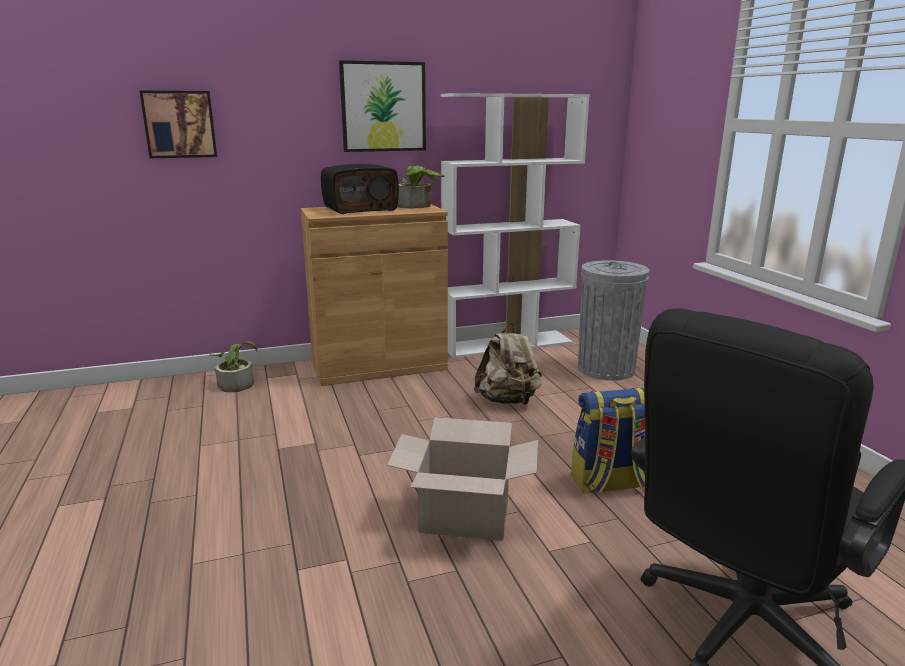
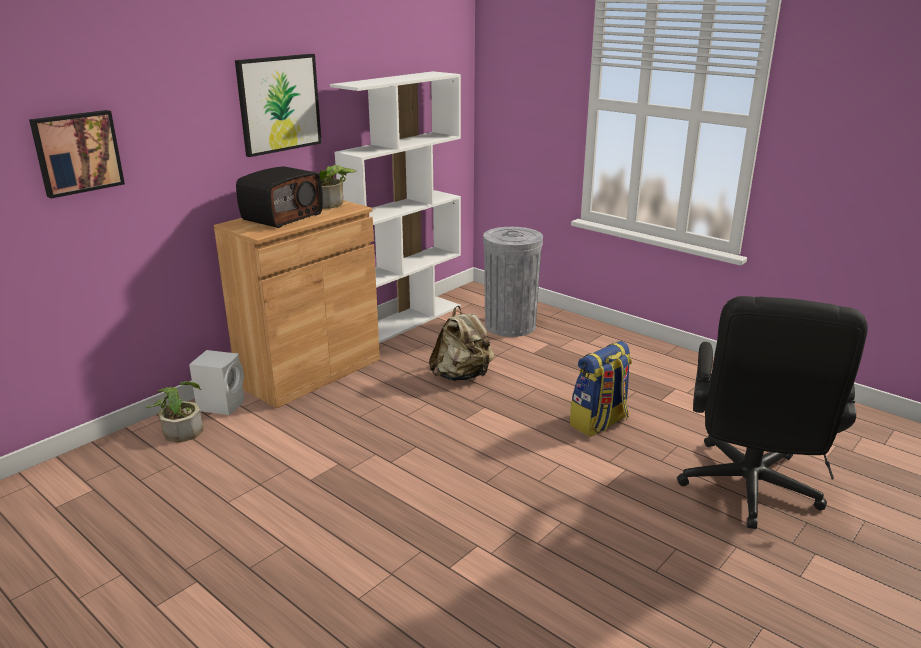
camera: 30 degrees left, 5 degrees up
(286, 373) = (222, 404): none -> white speaker
(465, 516) = (527, 482): cardboard box -> none

